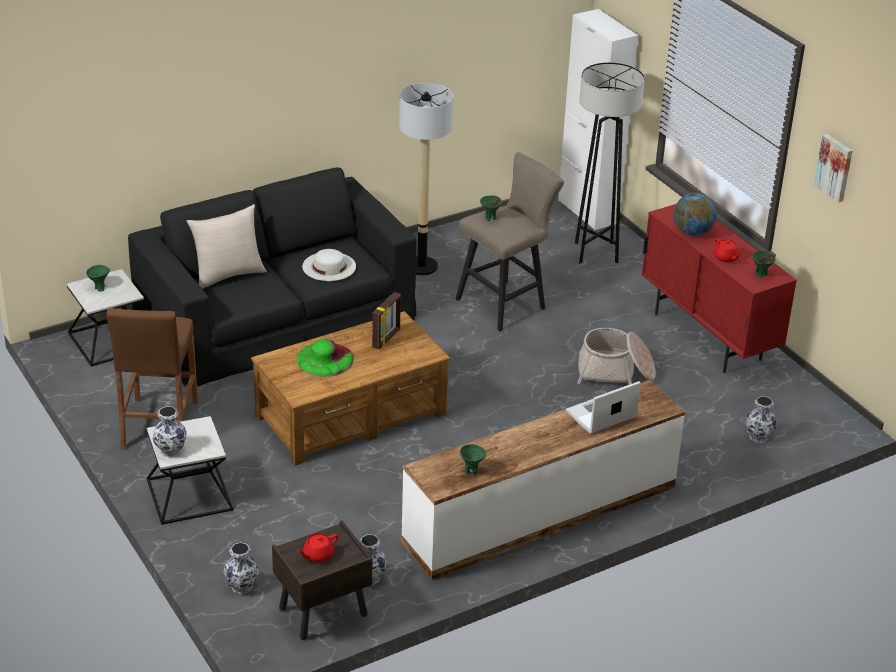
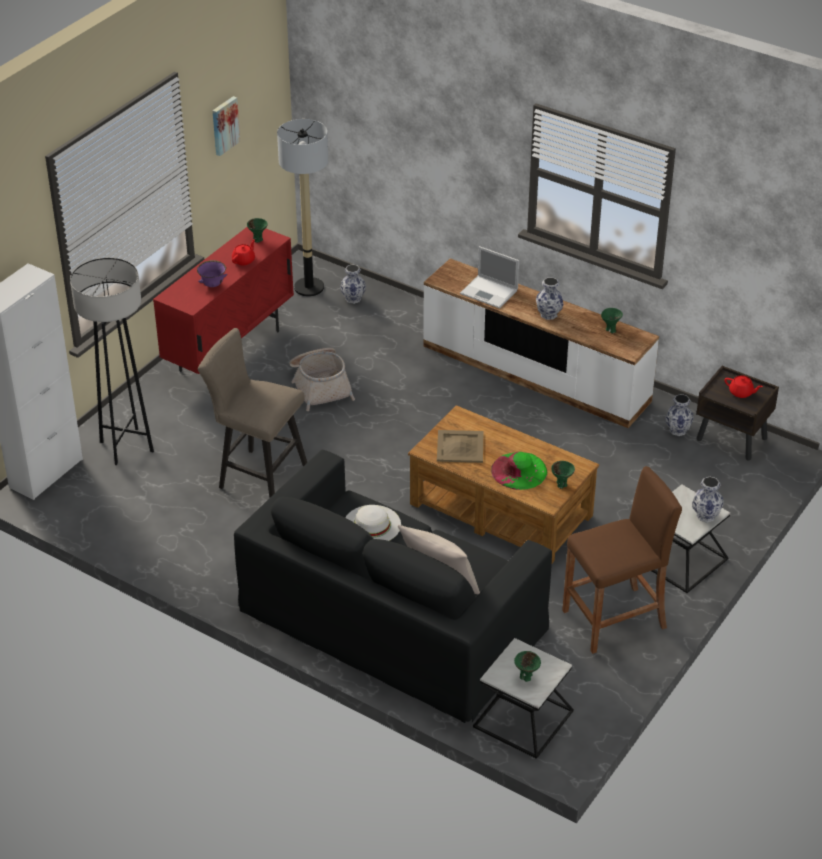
camera: 115 degrees left, 5 degrees up
(241, 586) = (747, 488): vase -> vase (549, 315)
(387, 338) = (459, 447): picture frame -> beige tray
(422, 266) = (229, 551): floor lamp -> floor lamp (309, 287)
(490, 218) = (264, 406): green bowl -> green bowl (561, 484)
(692, 232) = (213, 285): globe -> purple bowl

